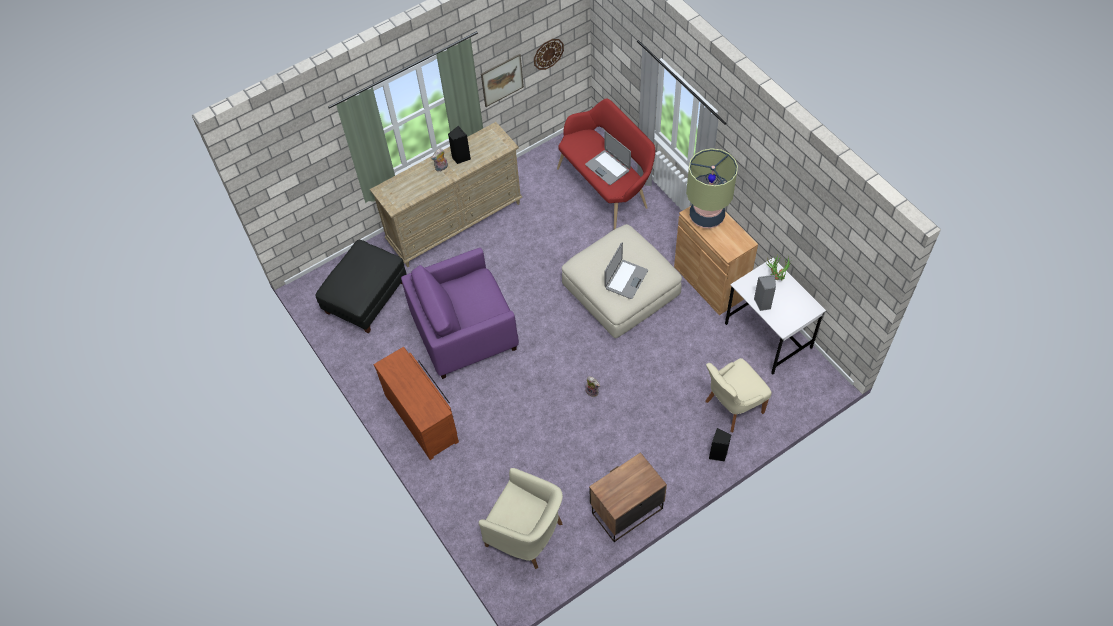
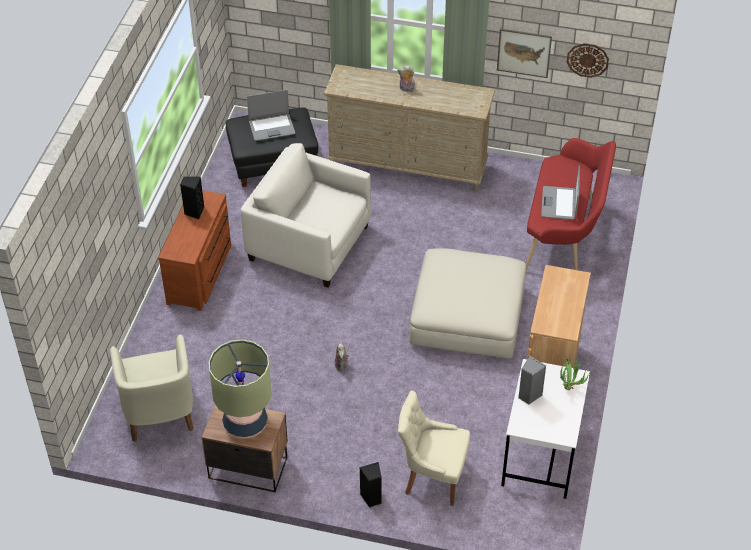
camera: 45 degrees right, 10 degrees down
(460, 157) = (431, 93): black speaker -> black speaker (194, 212)
(465, 331) = (309, 243): purple armchair -> beige armchair
(626, 279) = (459, 295): laptop -> laptop (271, 127)
(707, 216) = (564, 286): table lamp -> table lamp (245, 423)

